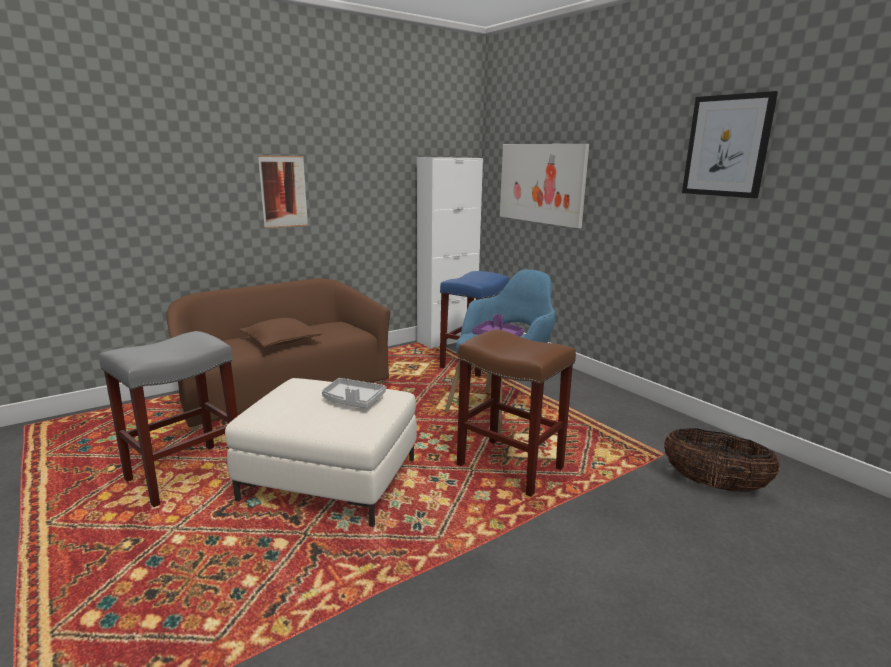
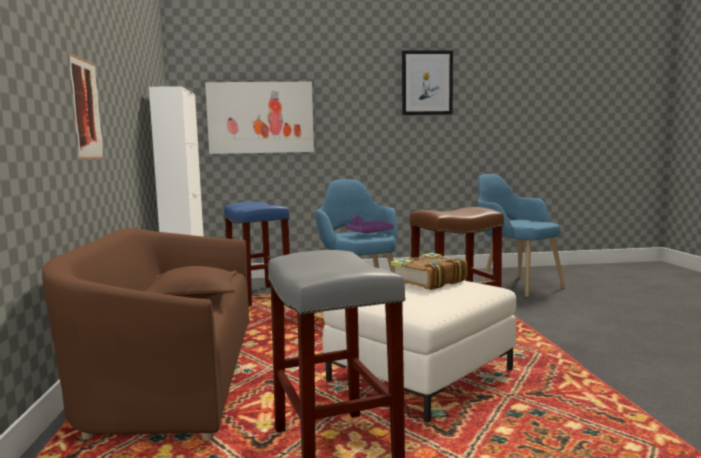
camera: 60 degrees left, 10 degrees down
(353, 400) = (428, 281): grey tray -> book
(713, 485) = (514, 284): basket -> blue armchair

